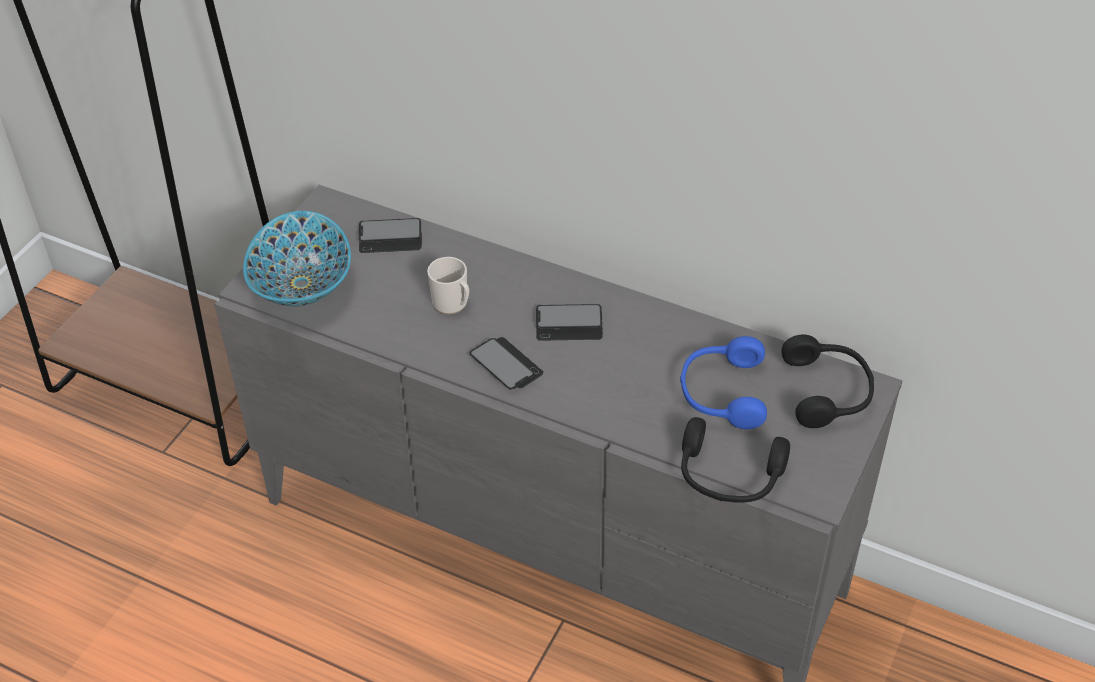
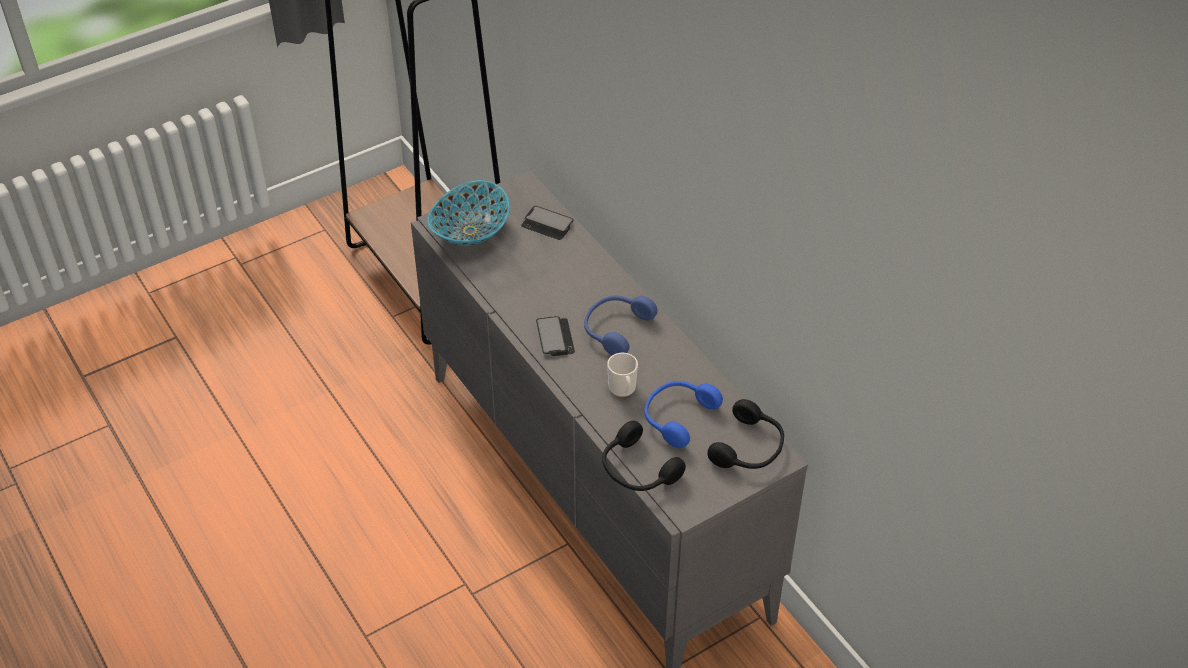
camera: 30 degrees right, 0 degrees up
(452, 304) = (552, 284): mug -> mug (623, 389)
(569, 324) = (615, 329): phone -> blue headphones

